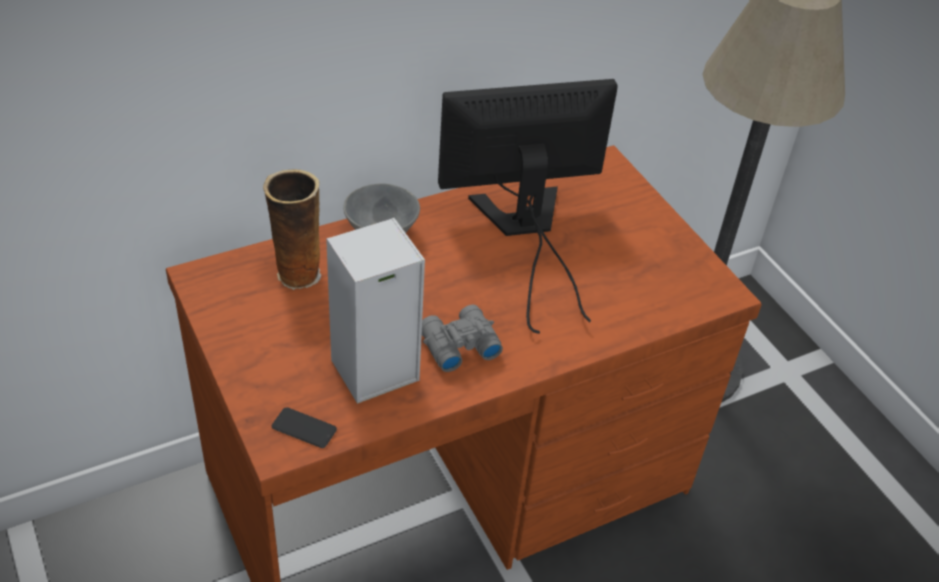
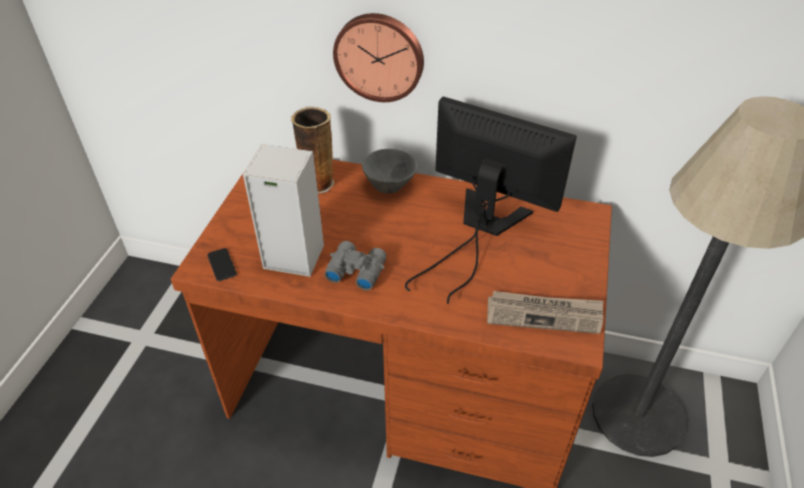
camera: 45 degrees right, 0 degrees up
(337, 72) = (379, 56): none -> wall clock
(671, 283) = (544, 314): none -> newspaper

